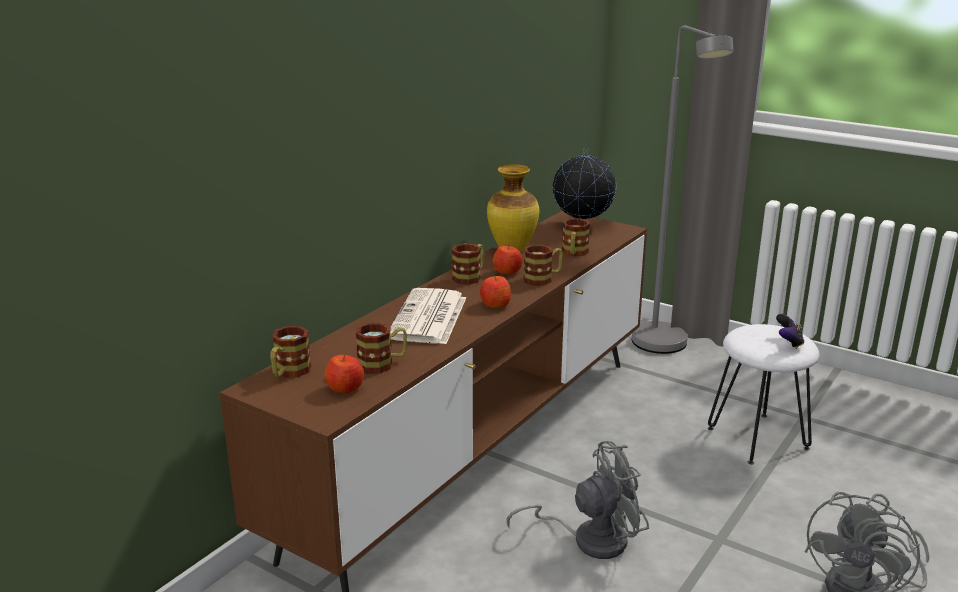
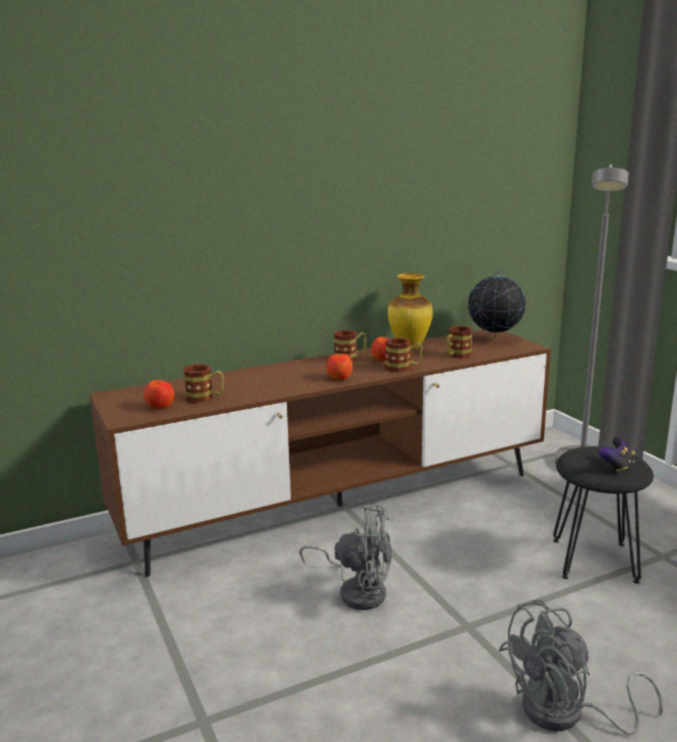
camera: 30 degrees right, 5 degrees down
(289, 372) = (142, 391): mug -> none
(429, 318) = (279, 377): newspaper -> none
(758, 438) = (595, 560): white stool -> black stool

